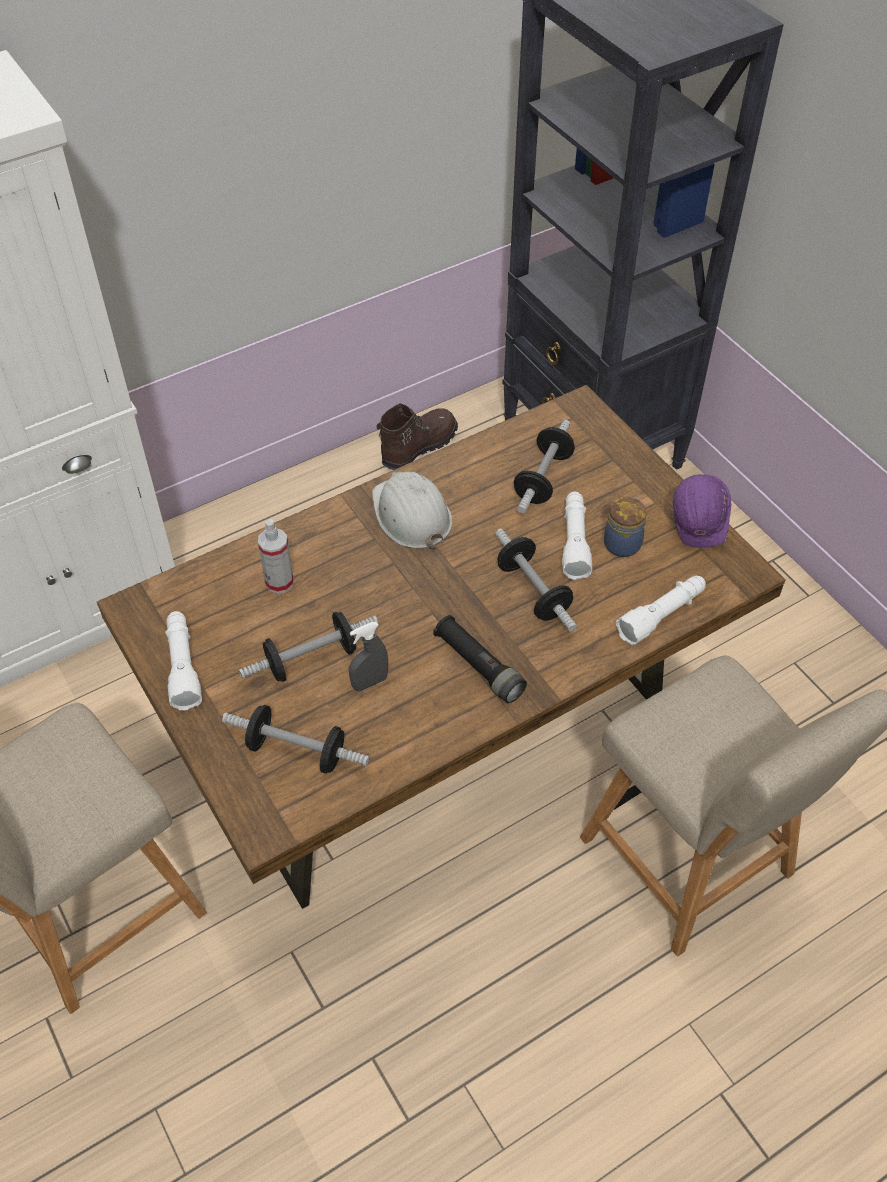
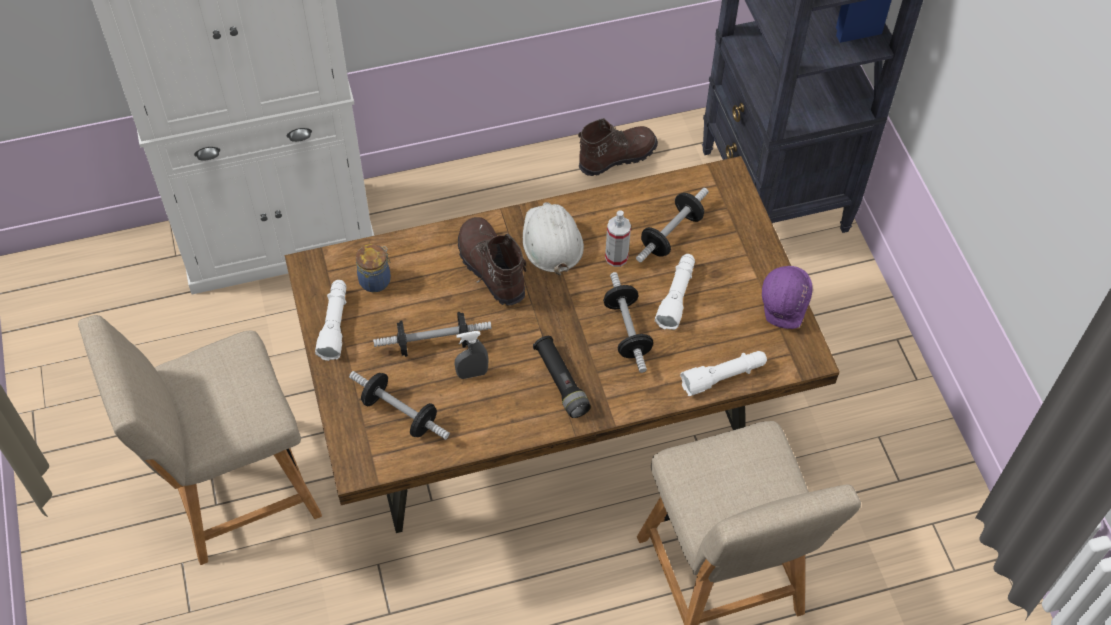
camera: 15 degrees right, 5 degrees up
(279, 582) = (428, 273): spray bottle -> spray bottle (616, 257)
(351, 561) = (490, 269): none -> brown boot
(623, 543) = (716, 307): jar -> jar (376, 280)

